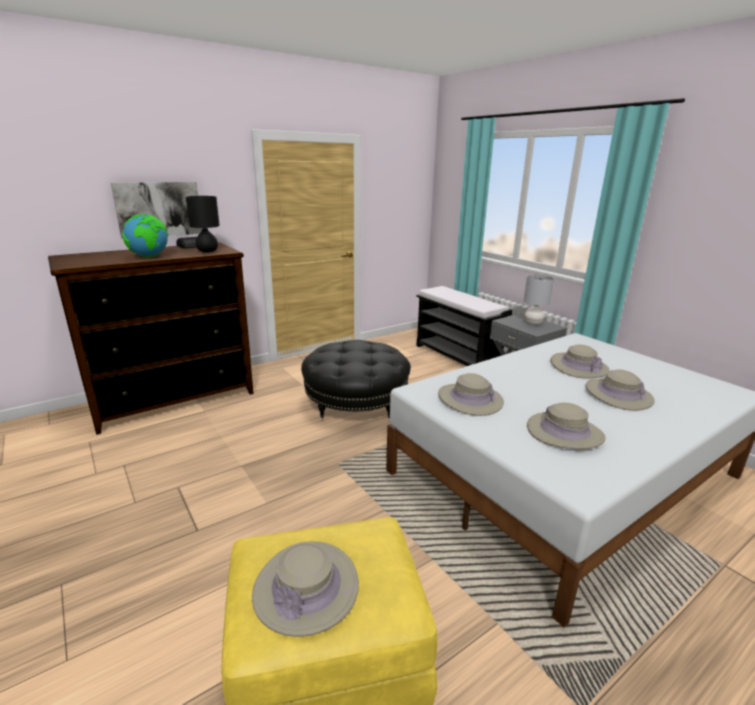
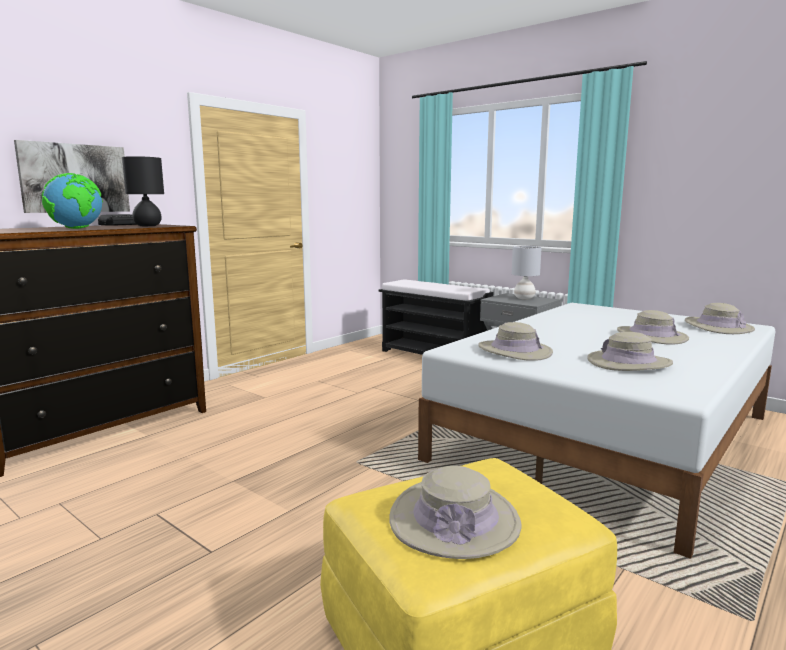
camera: 15 degrees left, 10 degrees down
(356, 404) = (344, 407): black ottoman -> none
(578, 367) = (597, 322): beige hat -> beige hat (718, 327)

